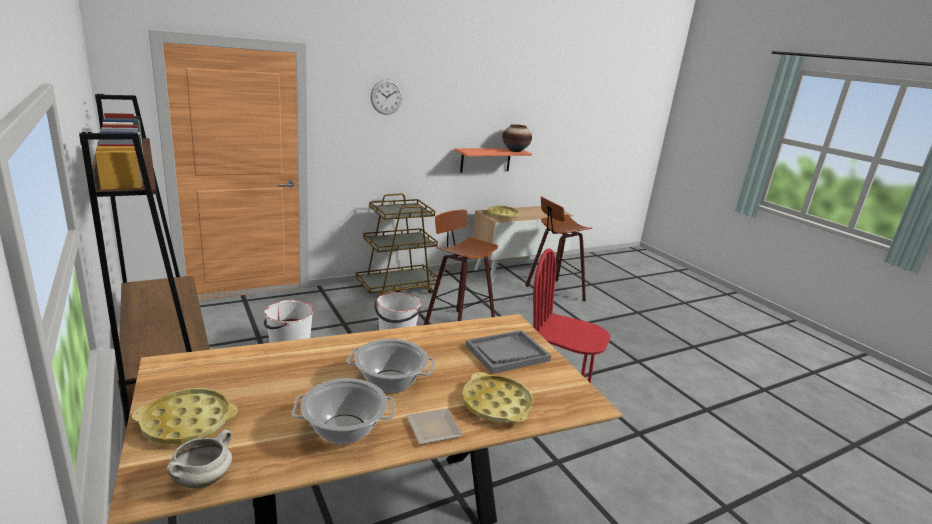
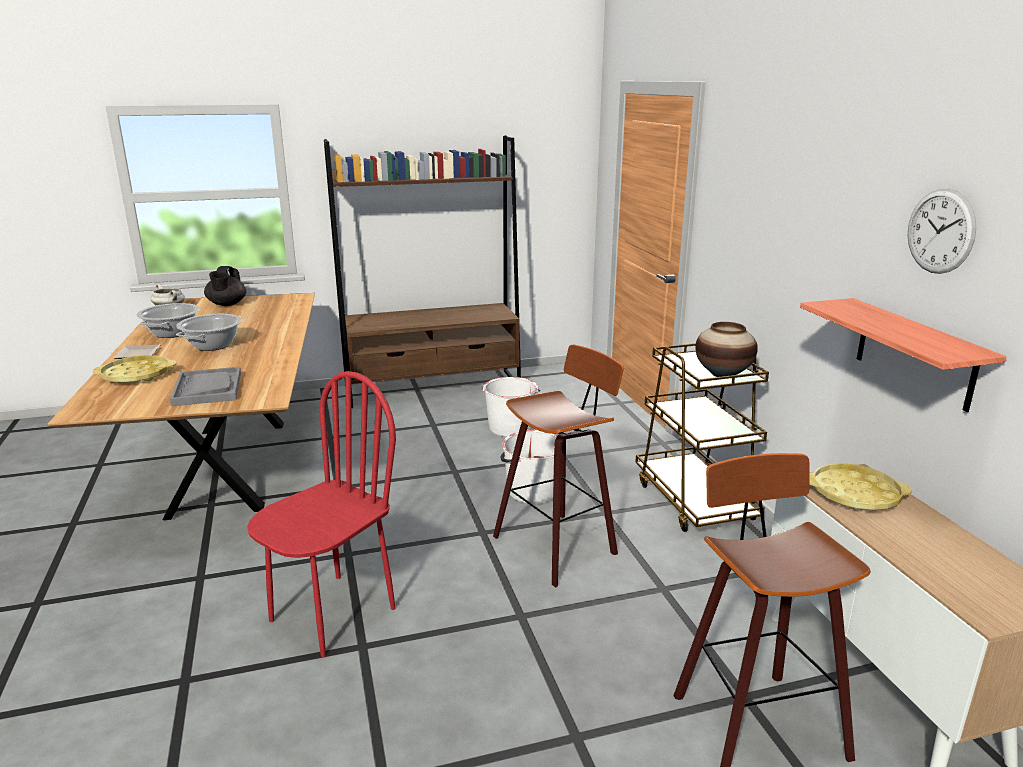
camera: 105 degrees right, 0 degrees up
(187, 422) = (227, 304): yellow tray -> black teapot
(386, 97) = (767, 168): wall clock -> wall clock (940, 231)
(515, 151) = (938, 346): vase -> vase (723, 374)

